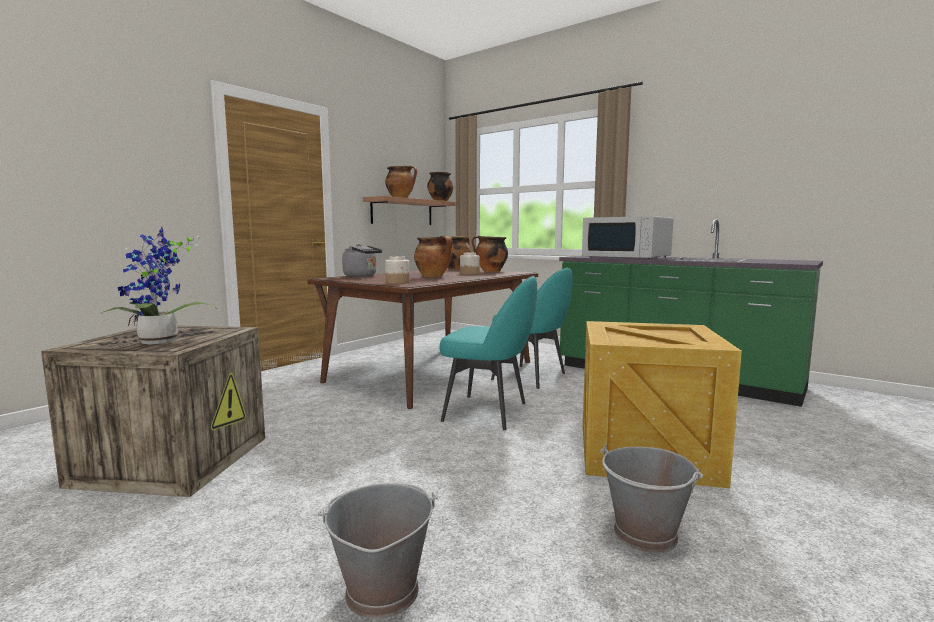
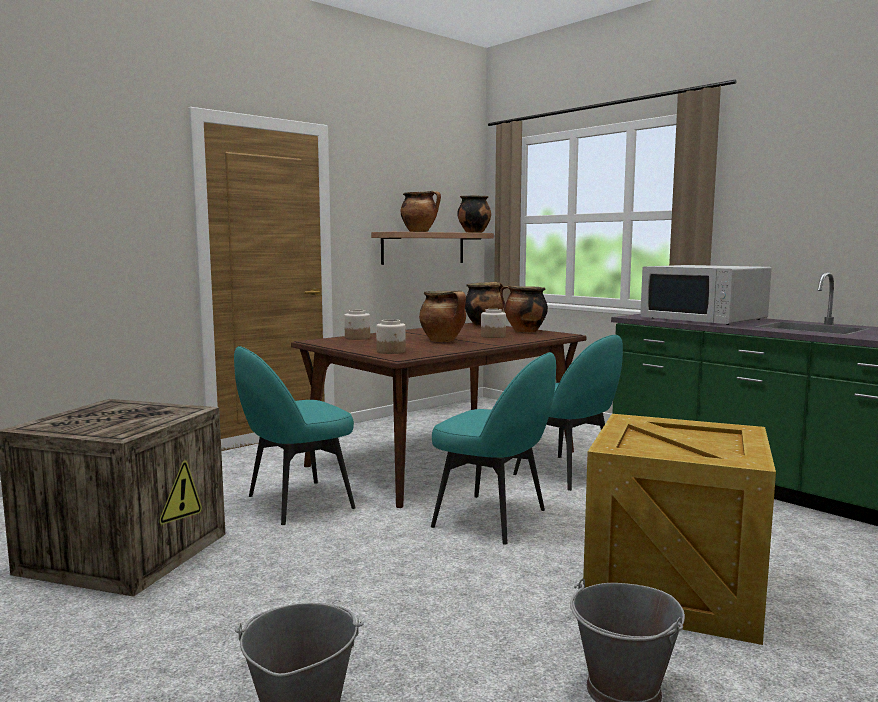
camera: 10 degrees right, 0 degrees up
(160, 342) = (111, 425): potted plant -> none
(322, 410) = (297, 502): none -> turquoise chair
(362, 276) = (357, 338): grey kettle -> jar

